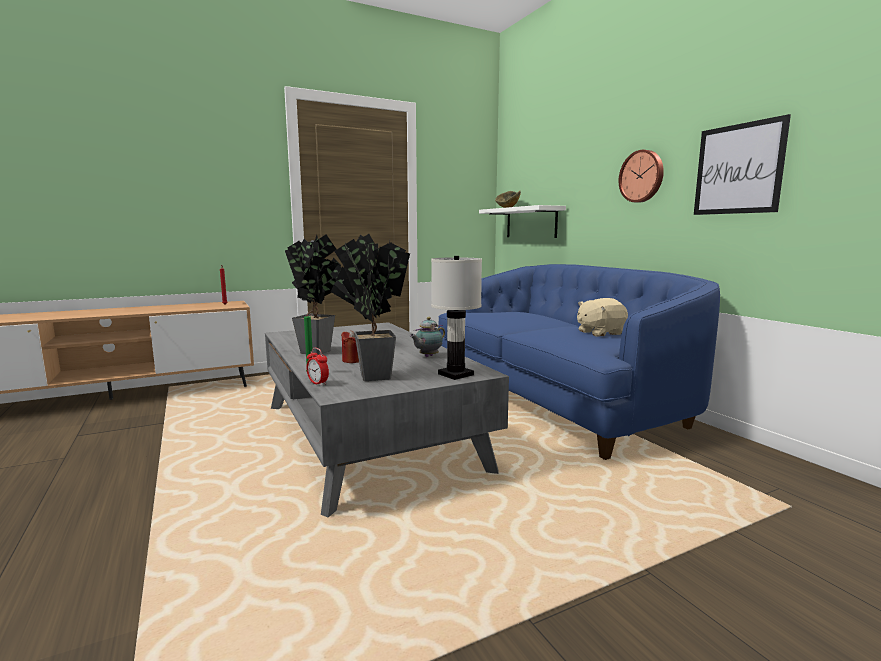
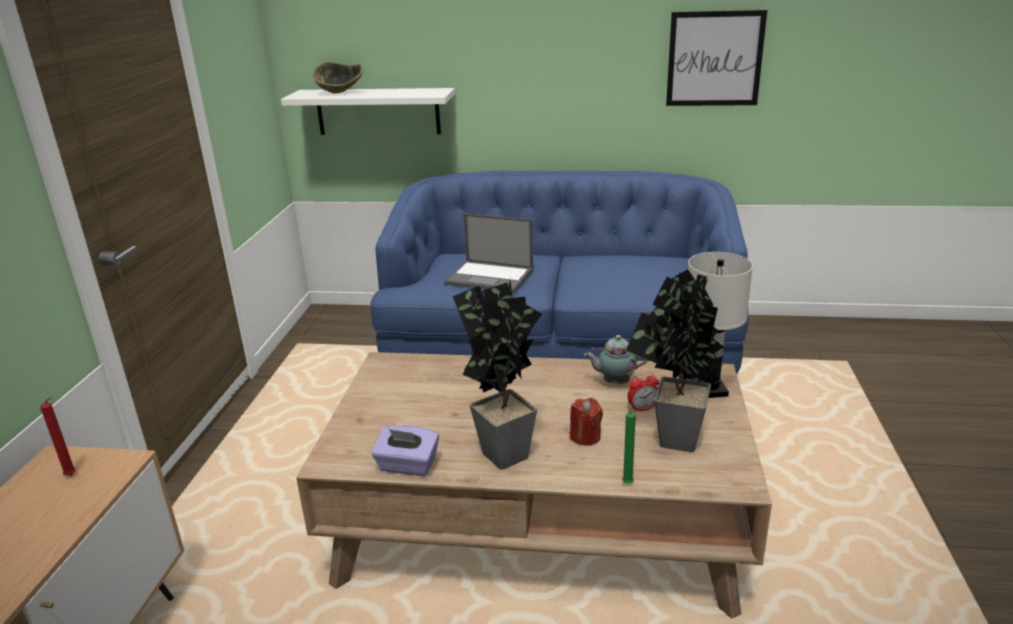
camera: 55 degrees left, 15 degrees up
(288, 342) = (407, 466): none -> purple tissue box
(318, 383) = (681, 487): alarm clock -> alarm clock (642, 409)
(368, 436) = (540, 520): grey coffee table -> brown coffee table
(427, 356) = (614, 382): teapot -> teapot turned 105 degrees clockwise
(503, 316) = (491, 277): none -> laptop
(599, 333) = (638, 265): beige plush toy -> none
(642, 176) = (589, 56): wall clock -> none

